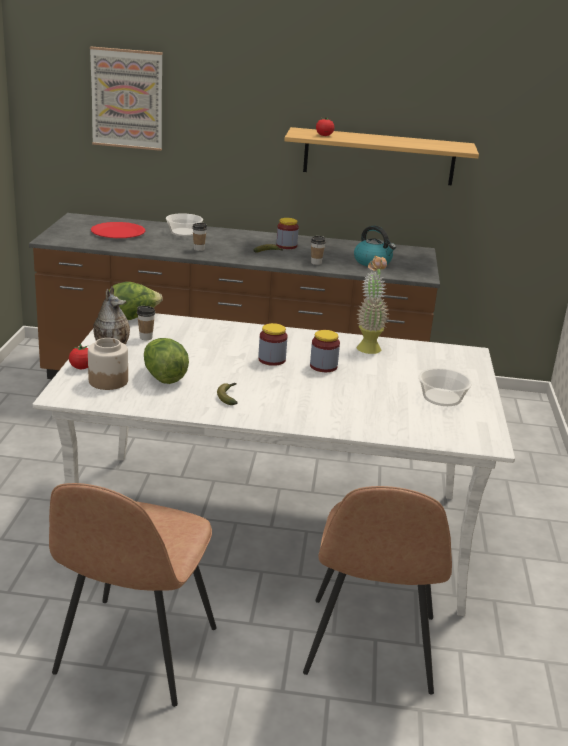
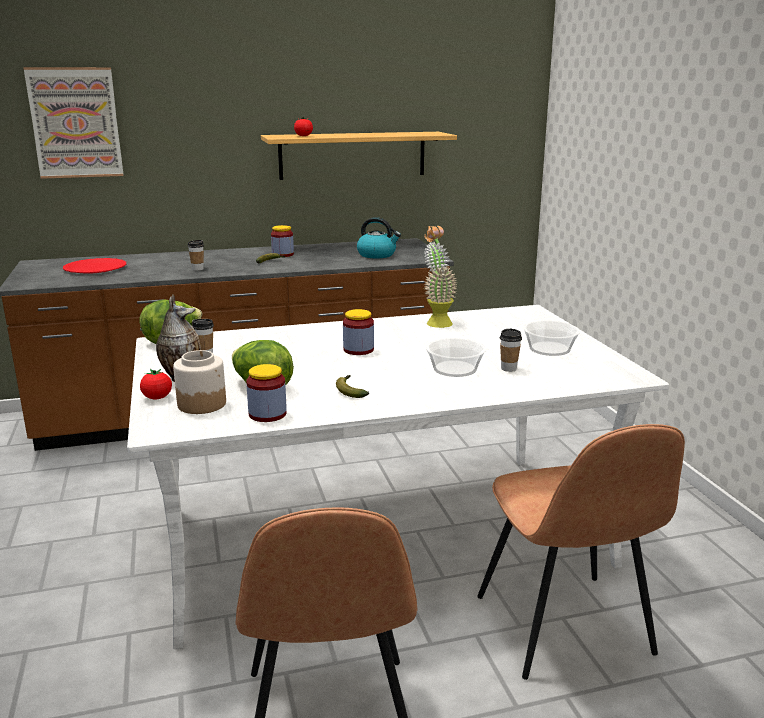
camera: 20 degrees left, 5 degrees down
(184, 232) = (168, 258): bowl -> bowl (455, 369)
(316, 263) = (326, 262): cup -> cup (508, 368)
(323, 366) = (414, 346): jar -> jar (267, 414)

